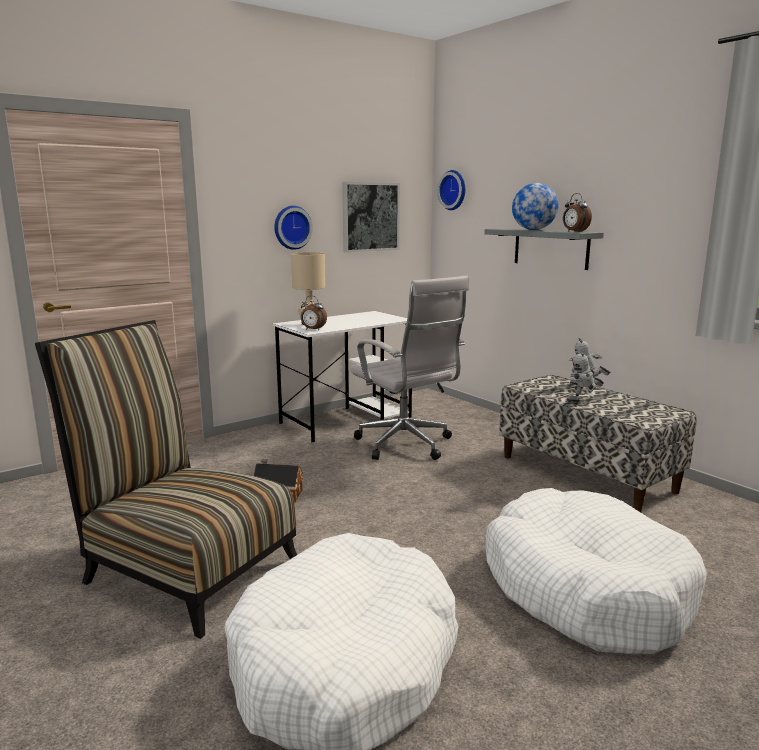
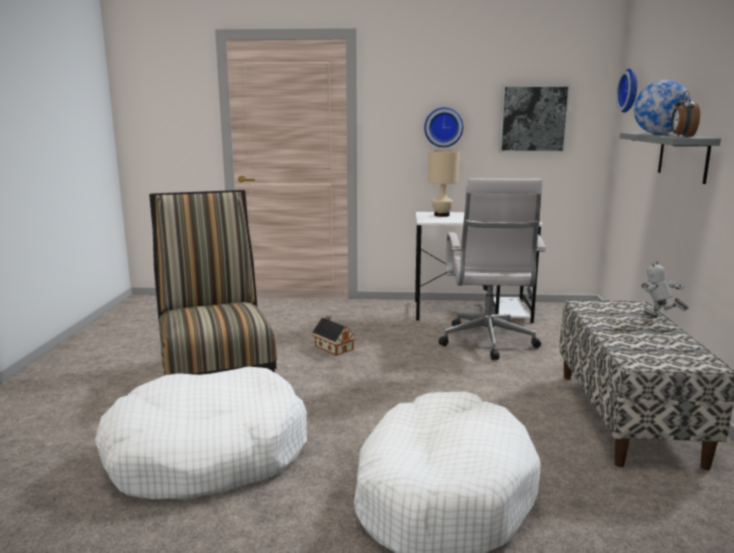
camera: 40 degrees right, 0 degrees up
(313, 329) = (431, 219): alarm clock -> none
(583, 401) = (616, 330): toy robot -> none

